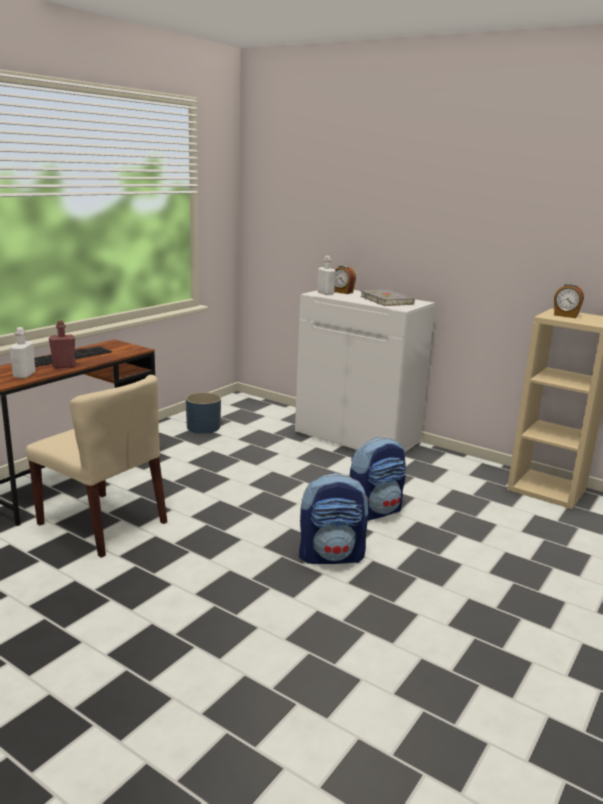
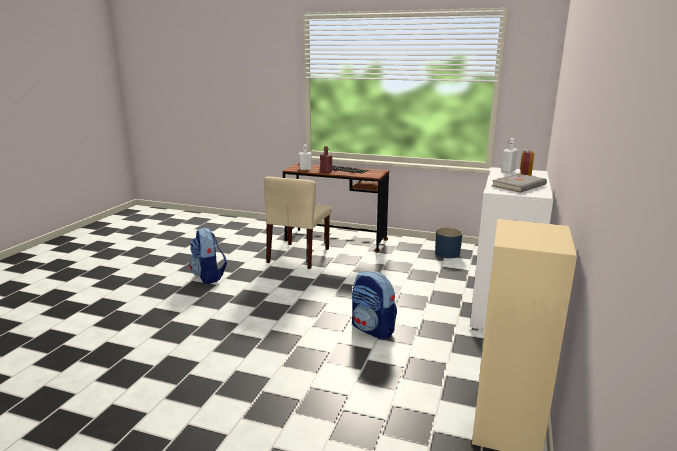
camera: 75 degrees right, 0 degrees up
(331, 556) = (299, 320): backpack -> backpack (209, 277)
(565, 315) = (530, 230): alarm clock -> none

